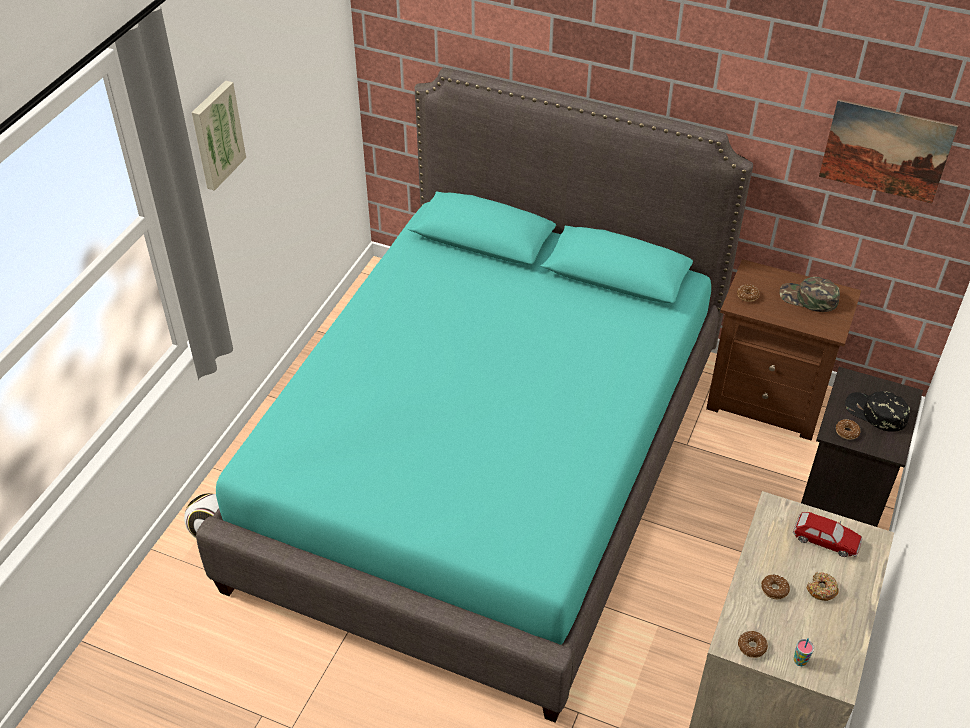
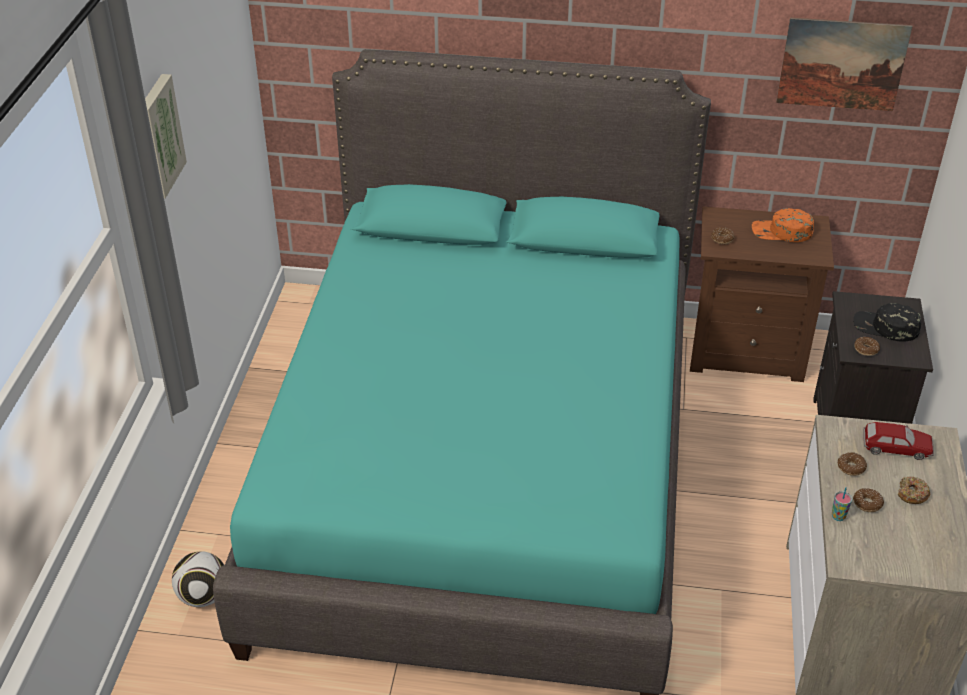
camera: 15 degrees left, 5 degrees down
(752, 647) = (868, 562): donut -> donut (851, 467)
(800, 661) = (920, 565): cup -> cup (838, 516)
(808, 298) = (781, 232): green cap -> orange cap

